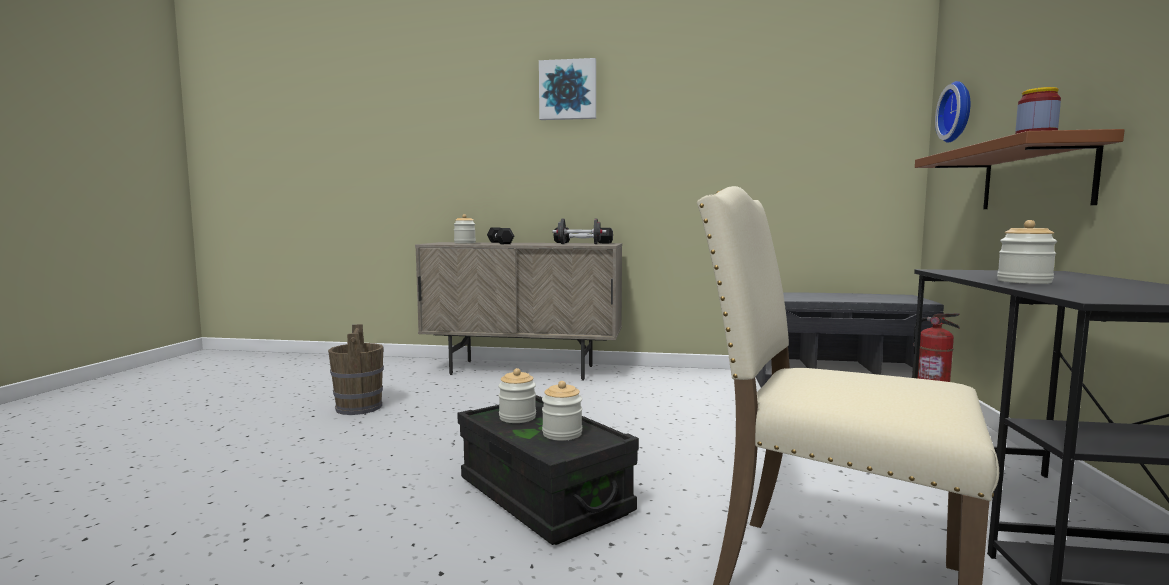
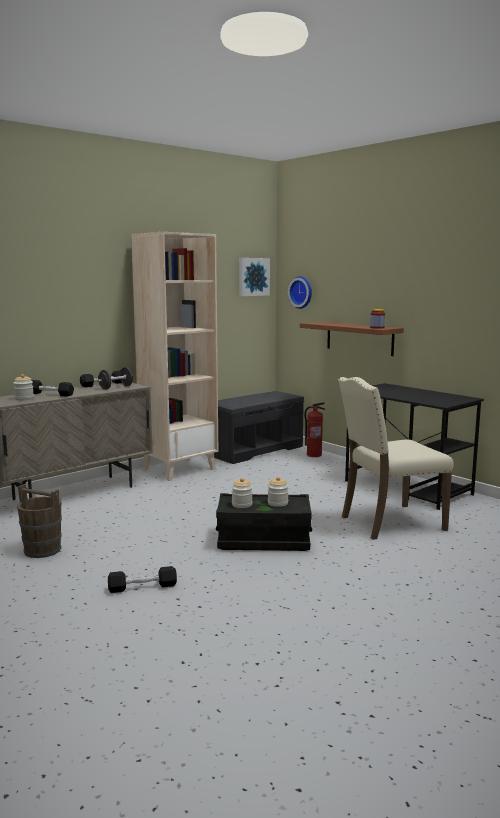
camera: 50 degrees left, 5 degrees up
(292, 481) = (142, 587): none -> black dumbbell
(568, 90) = (78, 263): picture -> picture (253, 277)
(679, 377) = (179, 469): none -> beige bookcase
(1024, 282) = (403, 396): jar -> none

